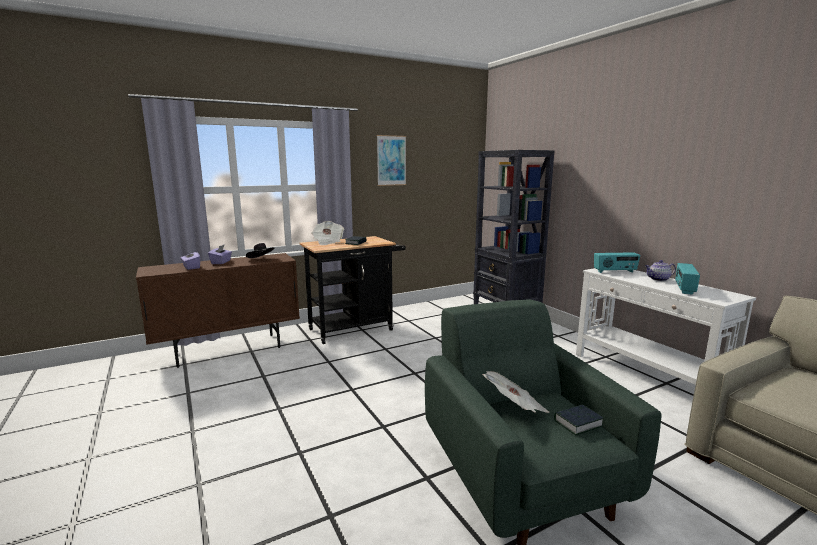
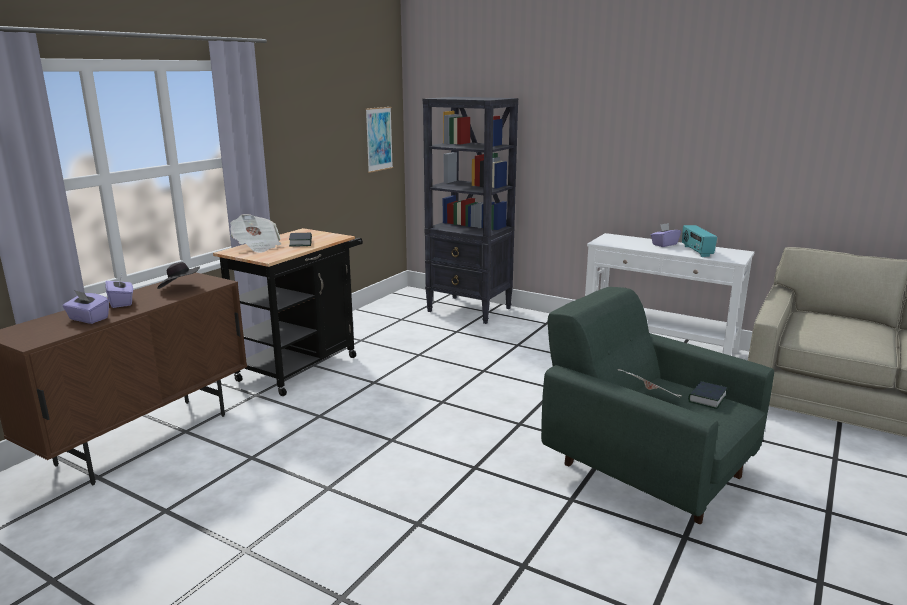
camera: 30 degrees left, 5 degrees up
(391, 160) = (304, 114): picture -> picture (379, 139)
(615, 271) = (618, 241): radio -> none
(658, 279) = (664, 244): teapot -> purple tissue box

